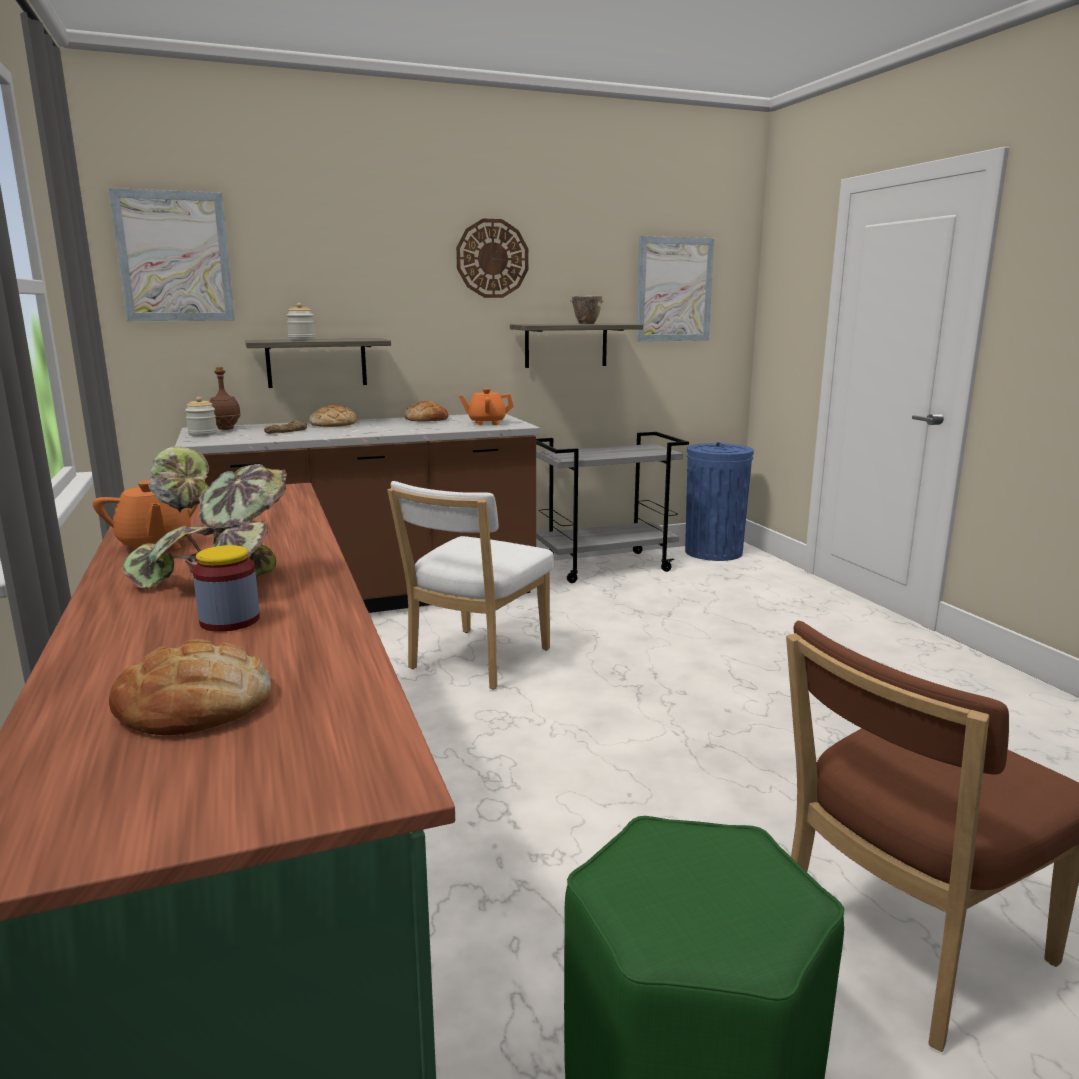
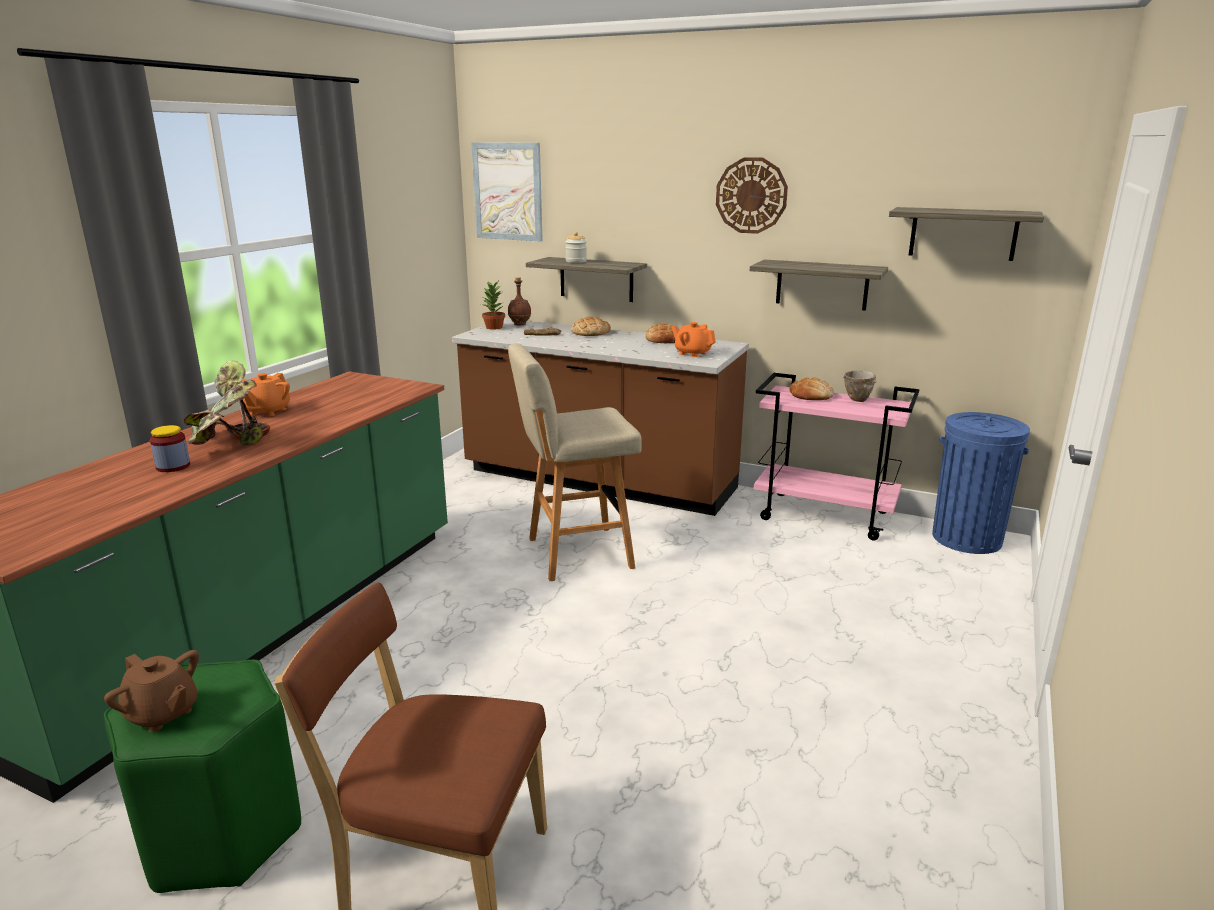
camera: 45 degrees right, 5 degrees up
(195, 704) = (70, 500): bread -> bread (811, 395)
(203, 434) = (494, 327): jar -> potted plant
(475, 661) = (575, 553): white chair -> beige stool
(585, 324) = (824, 267): bowl -> bowl (856, 400)
(607, 566) = (825, 516): grey cart -> pink cart
(674, 289) = (963, 233): picture -> shelf
(709, 919) = (162, 714): none -> brown teapot

